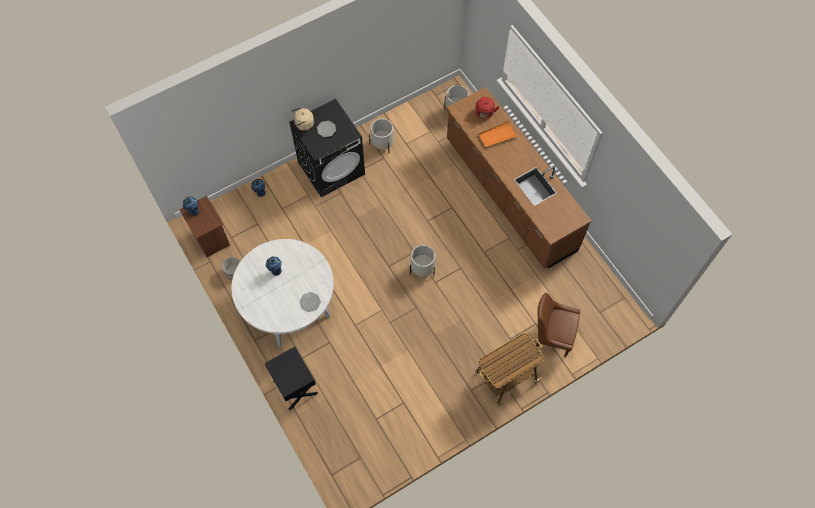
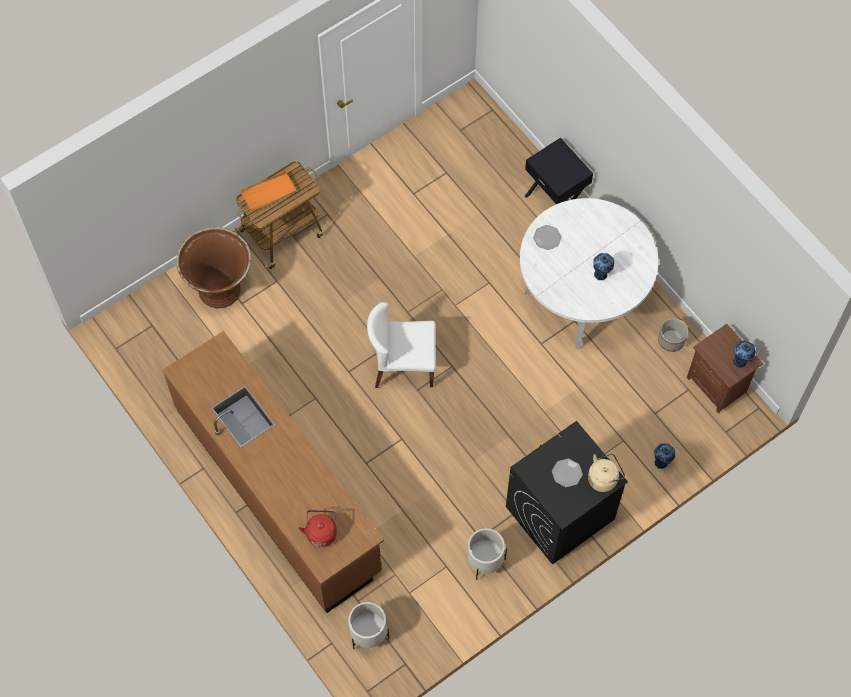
camera: 175 degrees right, 0 degrees up
(422, 269) = (403, 365): white planter -> white chair
(497, 136) = (300, 494): orange tray -> orange tray (269, 193)
(551, 335) = (220, 290): brown chair -> brown planter

